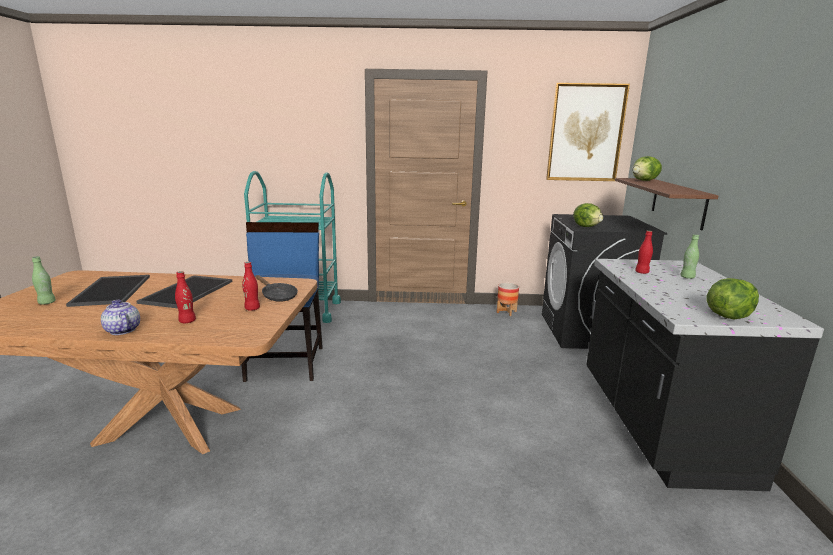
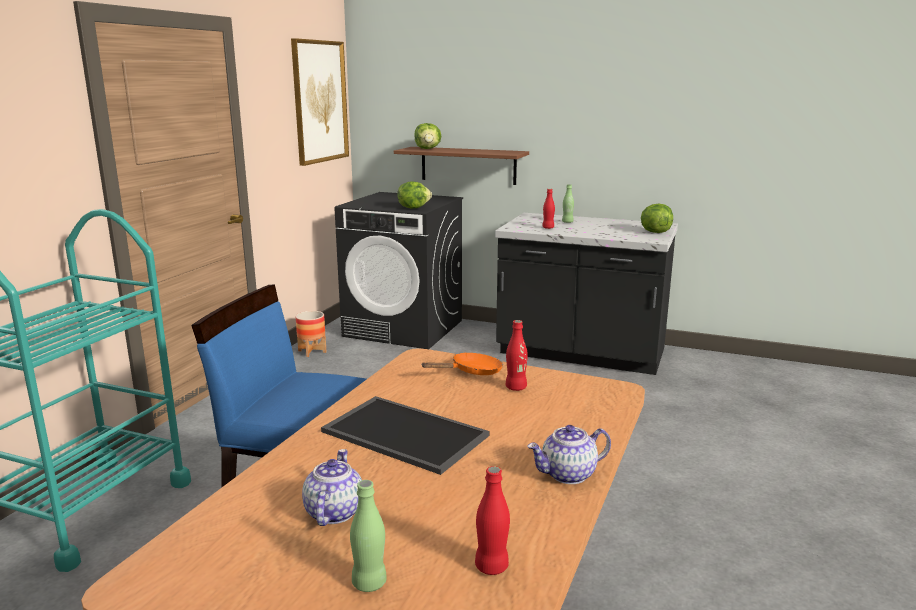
camera: 70 degrees left, 0 degrees up
(110, 290) = (333, 512): tray -> teapot
(187, 321) = (548, 428): red bottle -> red bottle (491, 567)
(277, 296) = (472, 372): black frying pan -> orange frying pan

